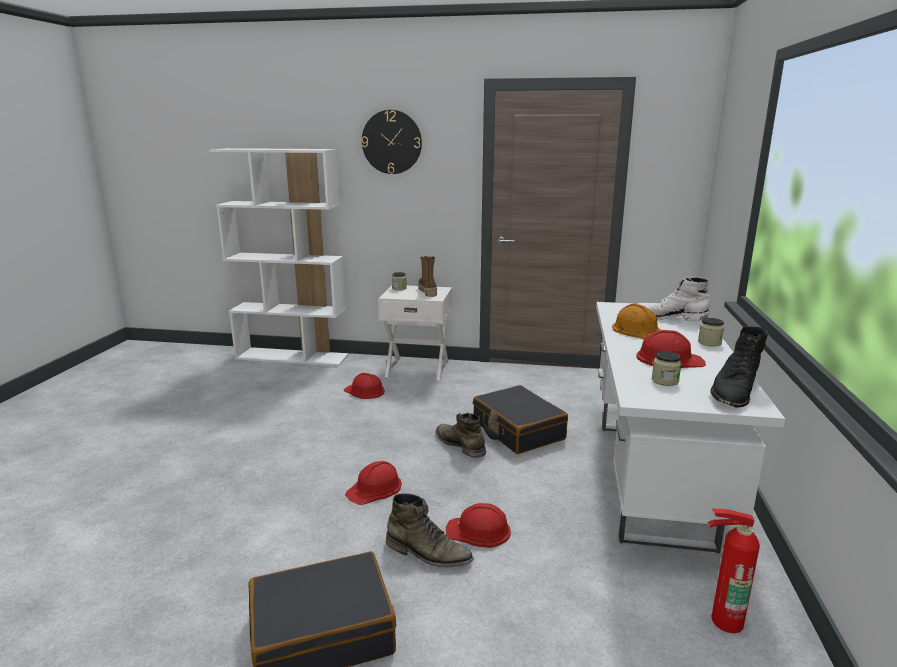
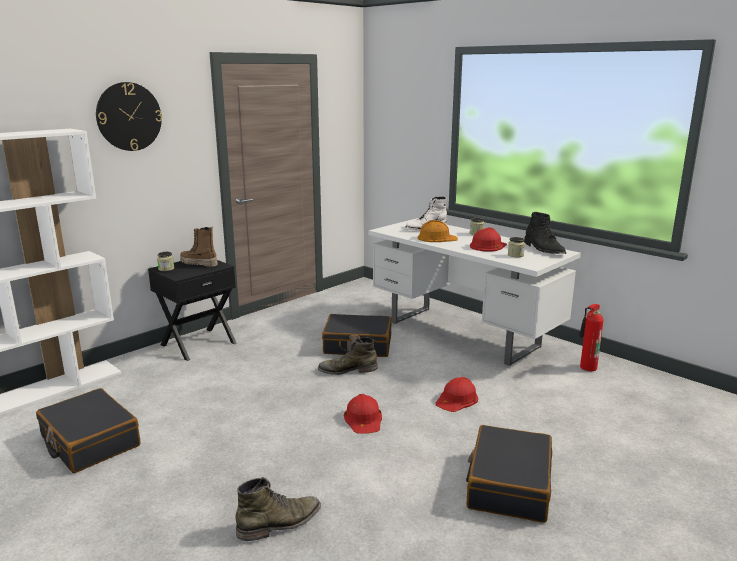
camera: 55 degrees left, 0 degrees up
(238, 397) = (89, 441): none -> black suitcase
(364, 391) = (198, 377): red hard hat -> none
(417, 368) = (198, 343): white nightstand -> black nightstand
(428, 553) = (463, 423): green boot -> green boot (280, 523)

